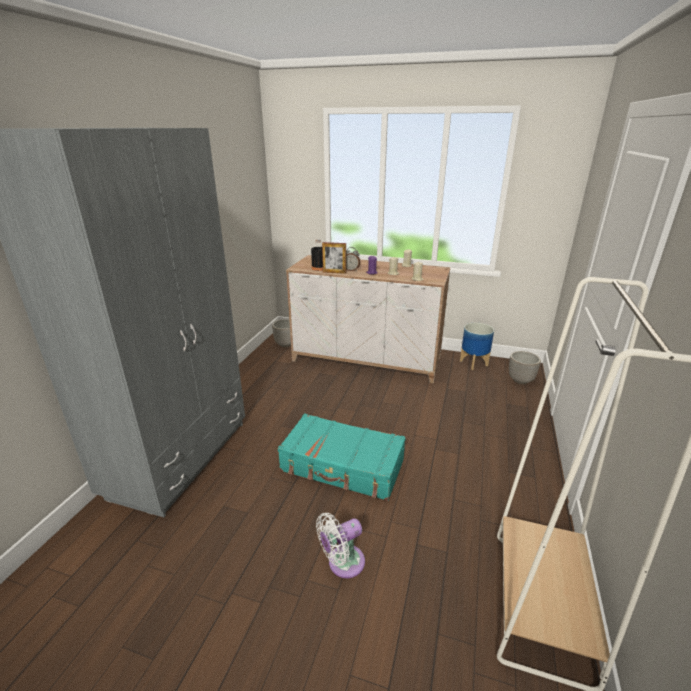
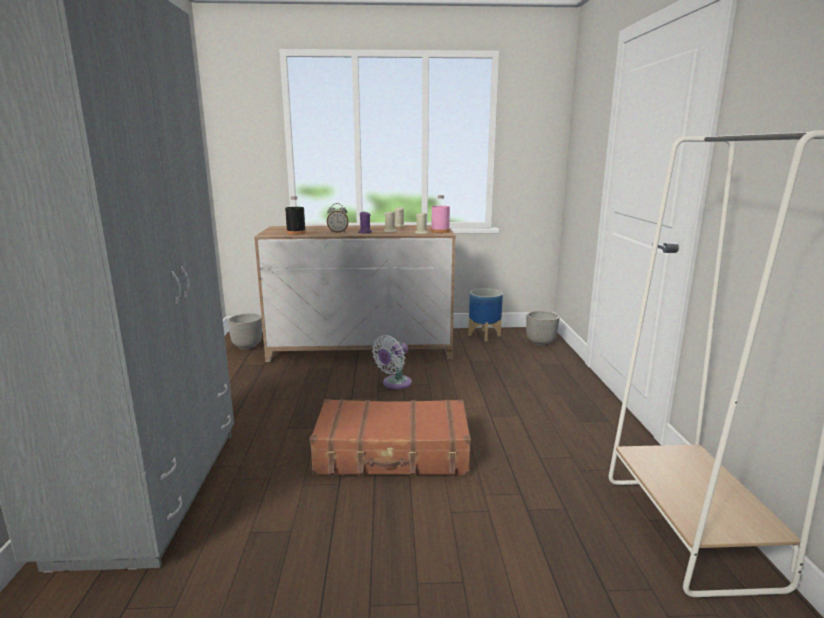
camera: 20 degrees left, 10 degrees down
(334, 272) = (319, 234): picture frame -> none
(342, 466) = (393, 453): turquoise suitcase -> brown suitcase
(342, 563) = (452, 552): white fan -> white fan (394, 384)
(435, 278) = (440, 231): none -> pink bottle

